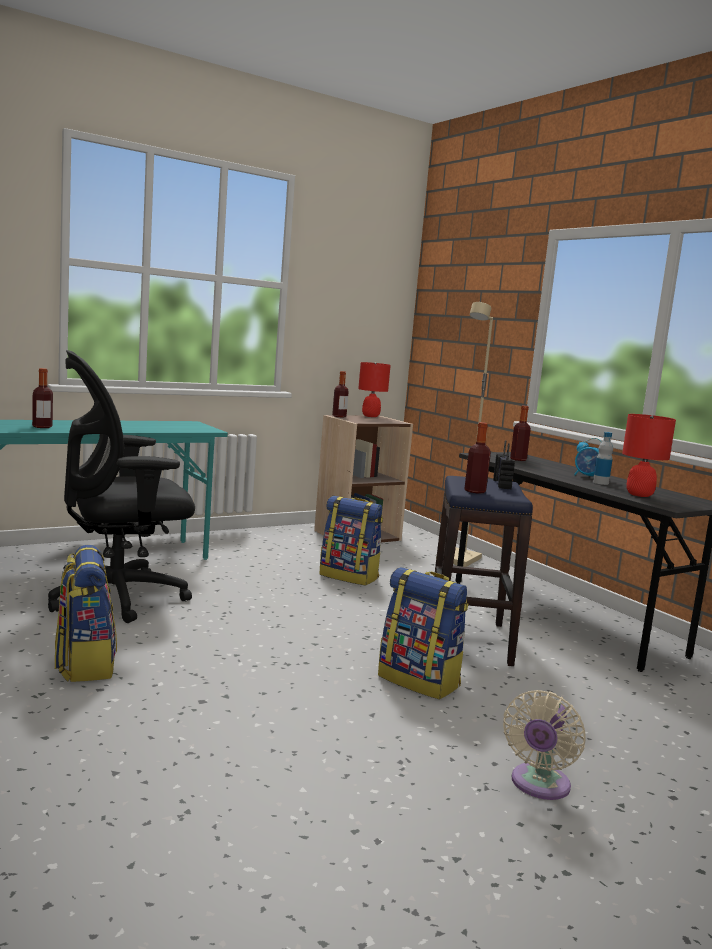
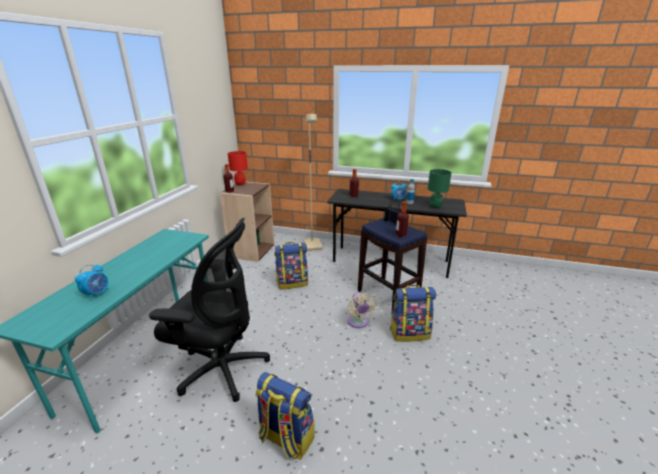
camera: 40 degrees left, 15 degrees up
(42, 427) = (97, 293): bottle -> alarm clock
(125, 595) = (218, 369): black office chair -> black office chair turned 105 degrees counterclockwise
(538, 786) = (510, 360): beige fan -> beige fan (358, 322)
(640, 495) = (436, 206): red table lamp -> green table lamp

